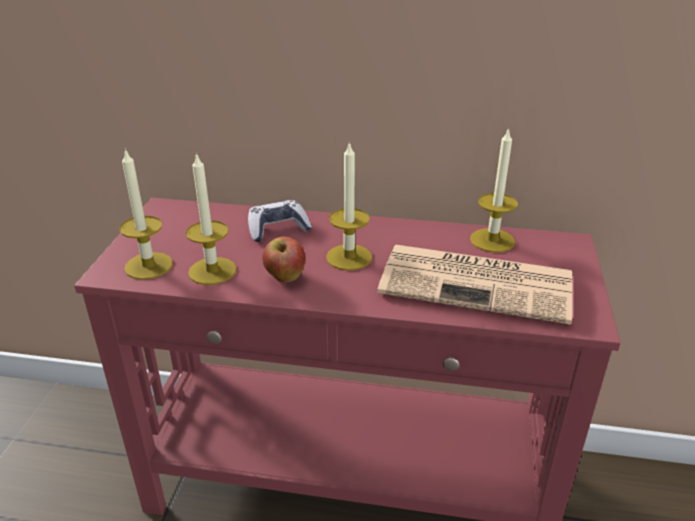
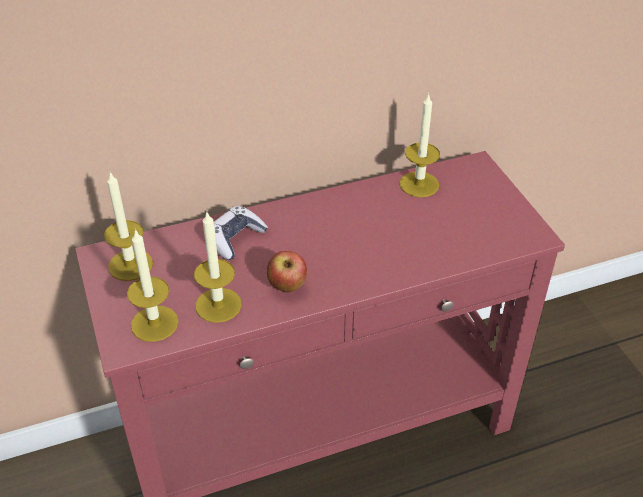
camera: 30 degrees left, 10 degrees up
(349, 257) = (321, 245): candle -> candle (130, 265)
(479, 283) = (439, 231): newspaper -> none

